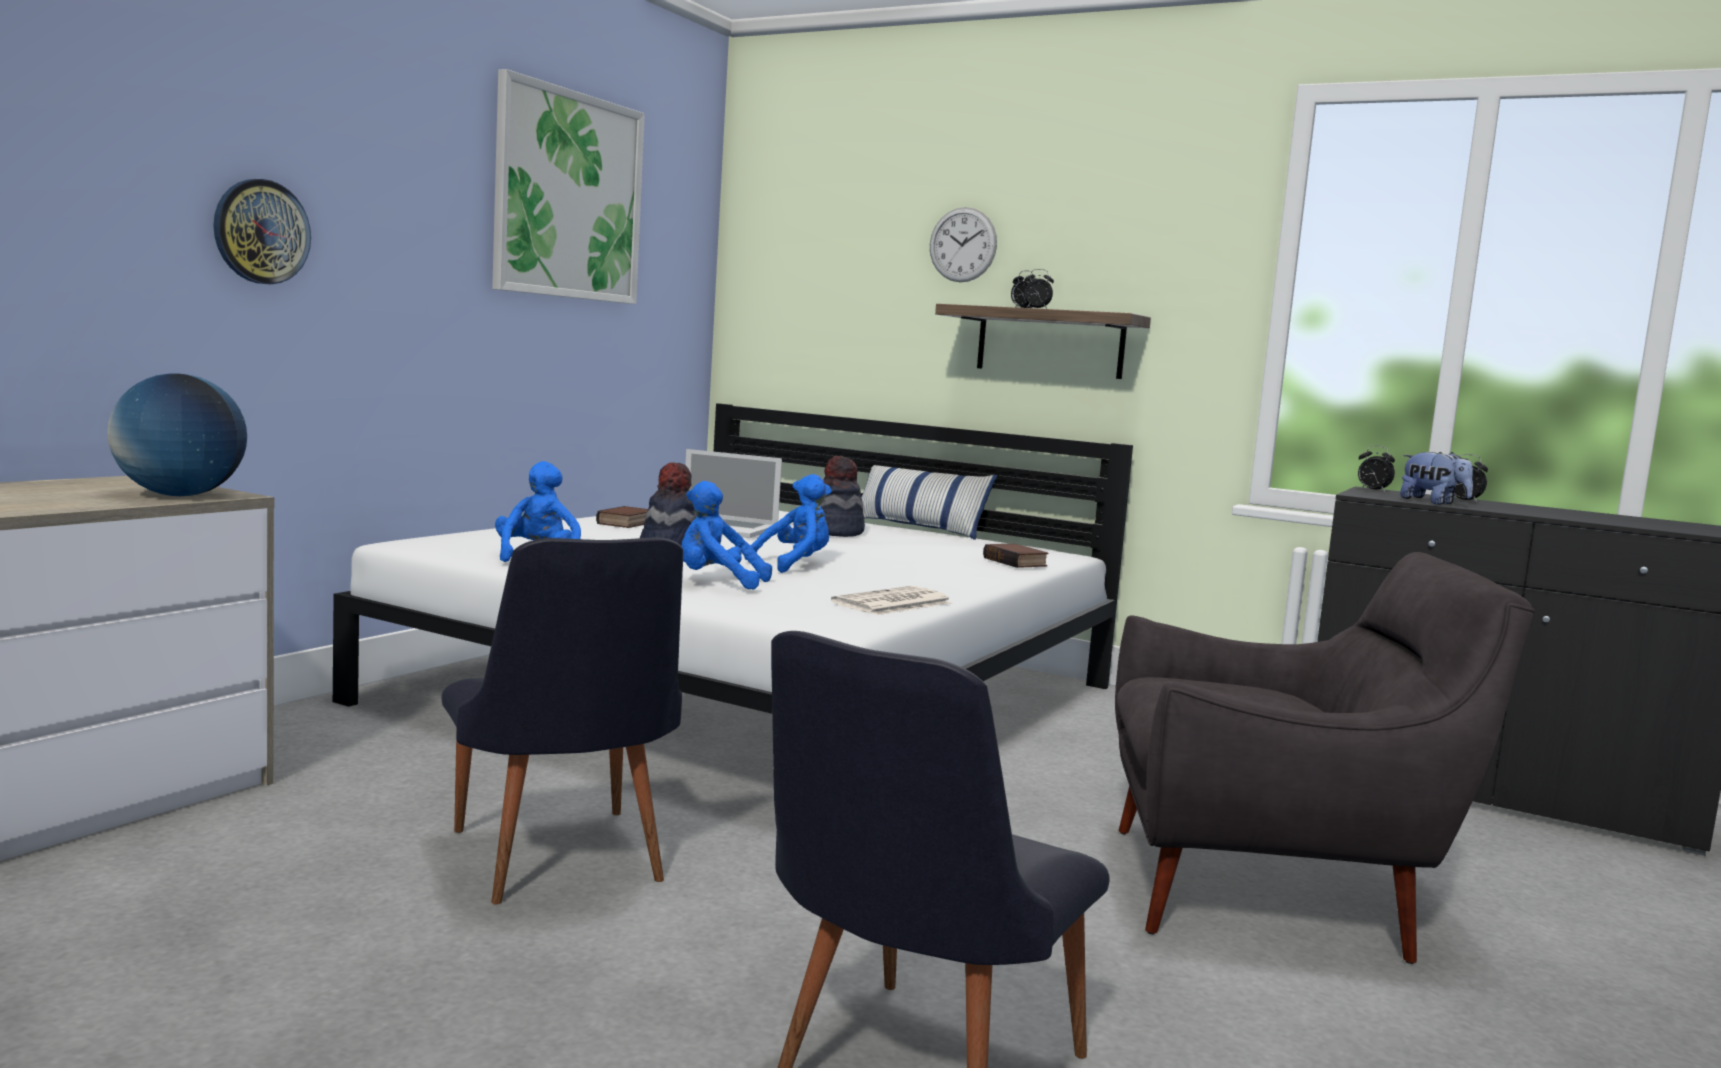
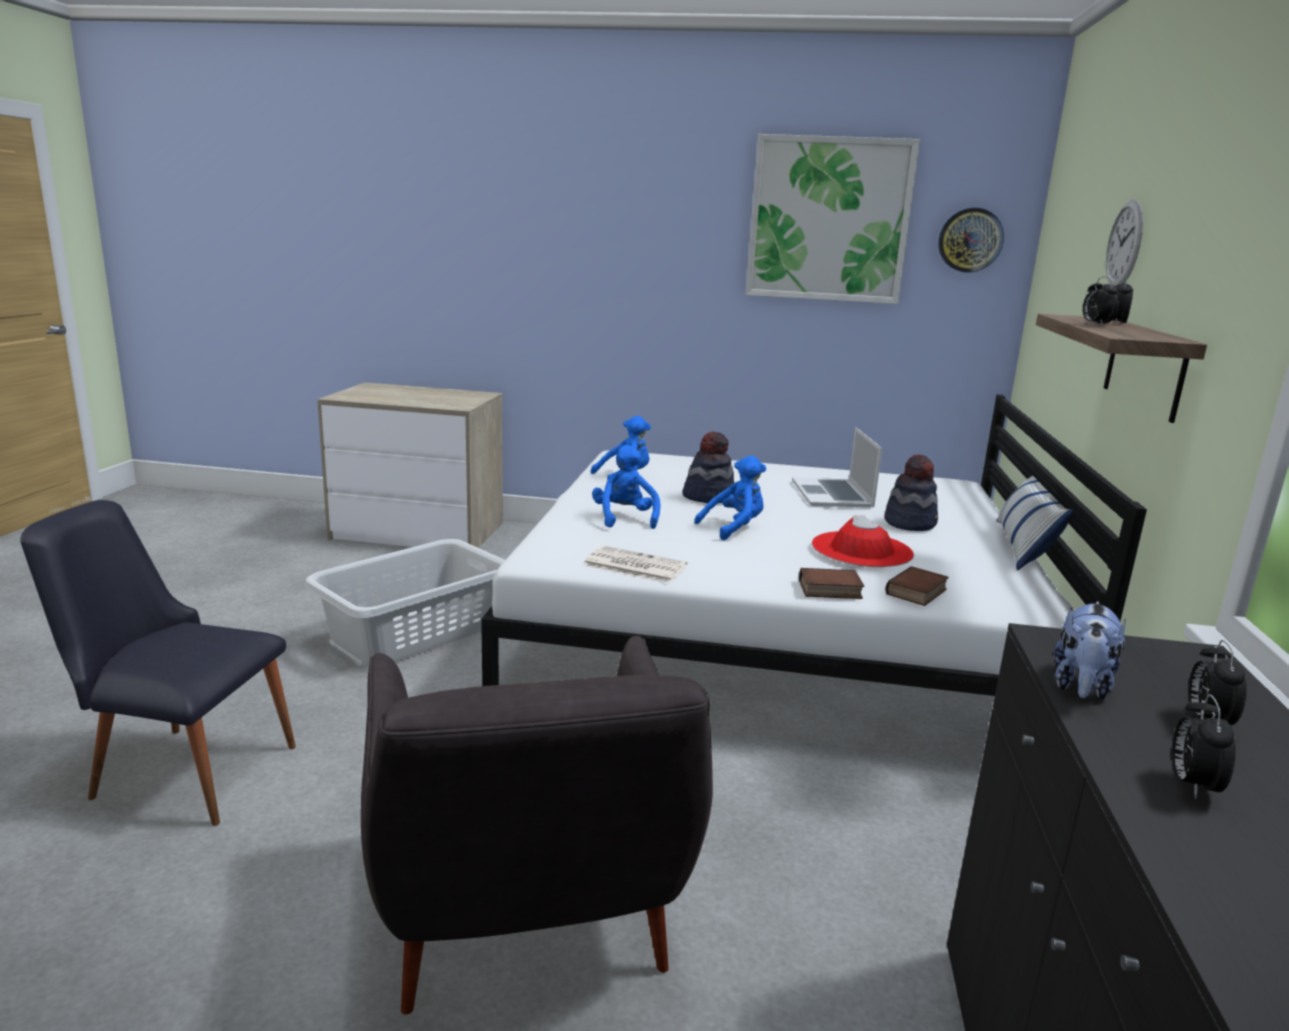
camera: 70 degrees right, 10 degrees up
(179, 495) = (443, 404): globe -> none
(261, 232) = (572, 265): wall clock -> wall clock (970, 240)
(560, 865) = (413, 632): black chair -> grey laundry basket
(627, 523) = (792, 475): book -> book (829, 590)
(794, 565) = (734, 528): blue plush toy -> blue plush toy turned 60 degrees counterclockwise
(906, 550) = (861, 550): none -> red hat
(1372, 491) = (1162, 652): alarm clock -> alarm clock (1191, 785)

